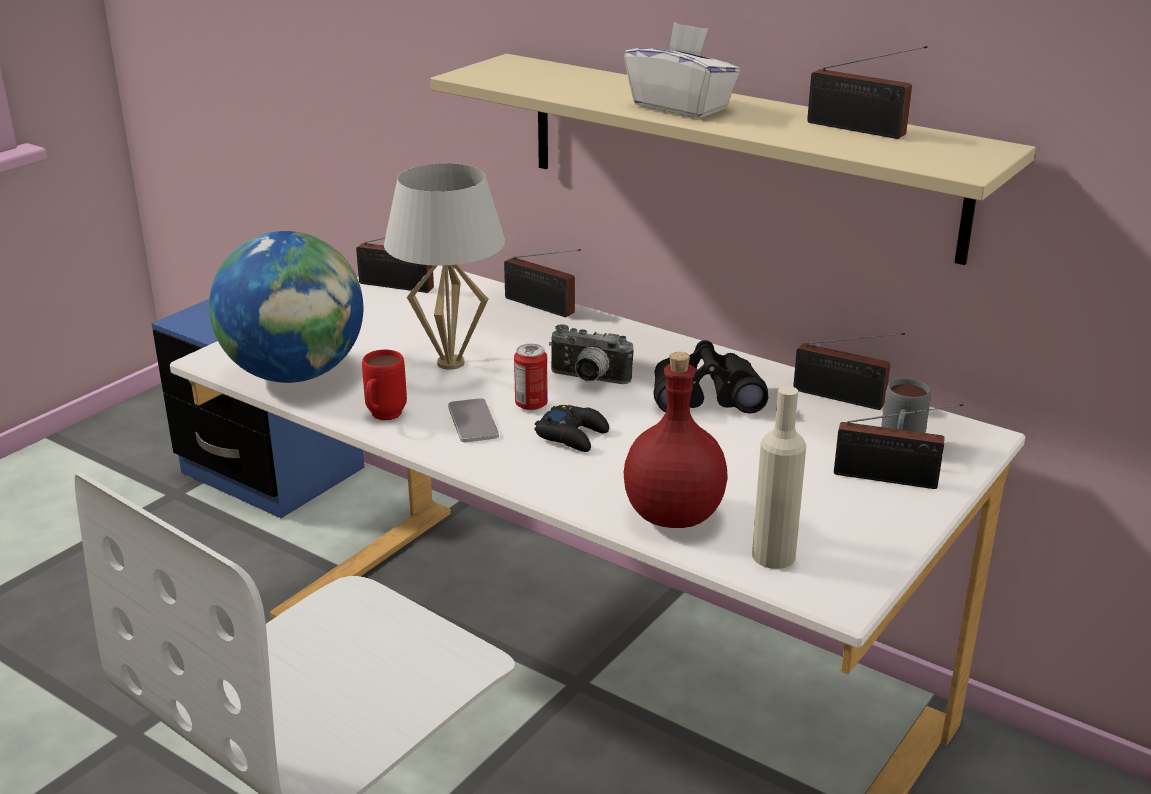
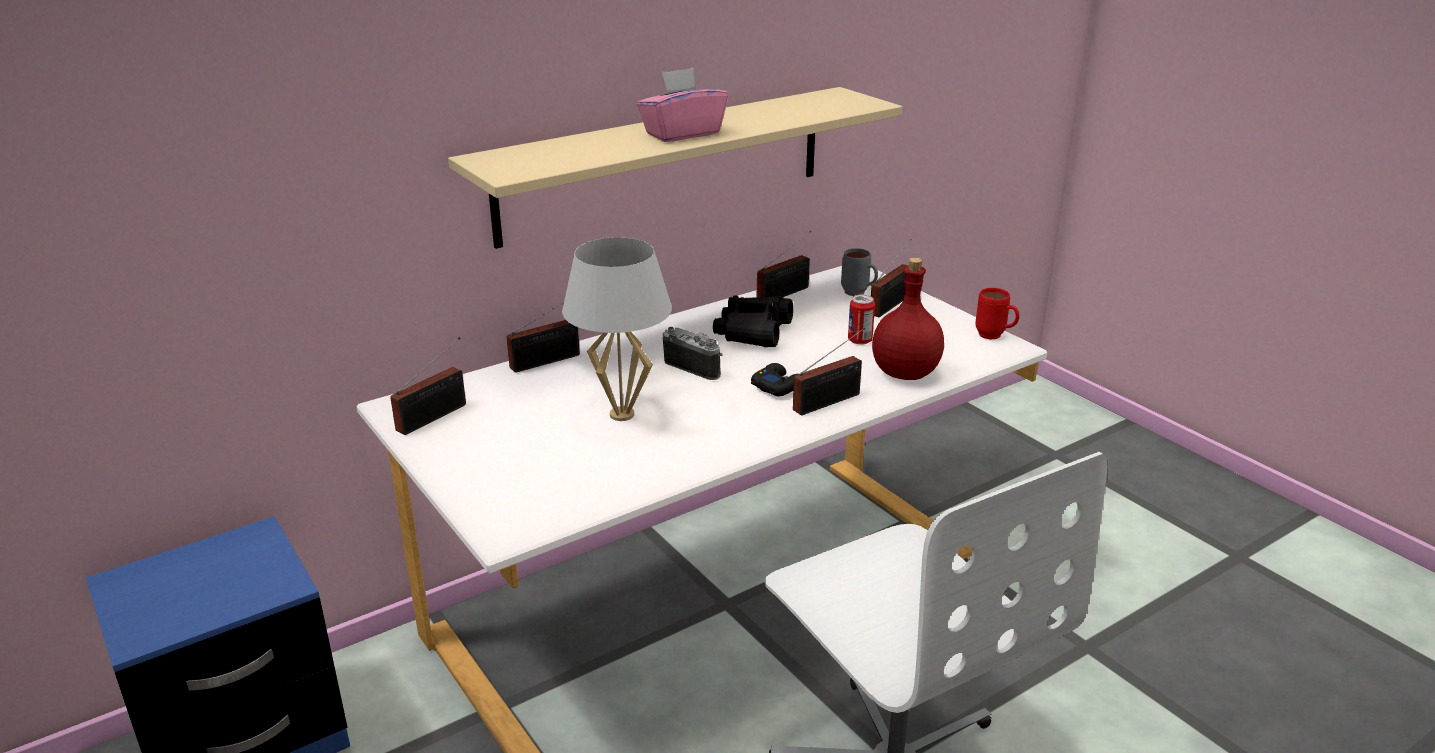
camera: 70 degrees left, 0 degrees up
(295, 374) = (581, 491): globe -> none
(383, 418) = (699, 457): red mug -> red mug (995, 337)
(473, 422) = (733, 420): phone -> none
(531, 405) = (721, 393): can -> can (860, 341)
(588, 380) = (697, 366): camera -> camera turned 90 degrees counterclockwise
(681, 107) = (682, 133): white tissue box -> pink tissue box
(773, 556) = (963, 354): beige bottle -> none
(860, 130) = (779, 108): radio -> radio (830, 401)

